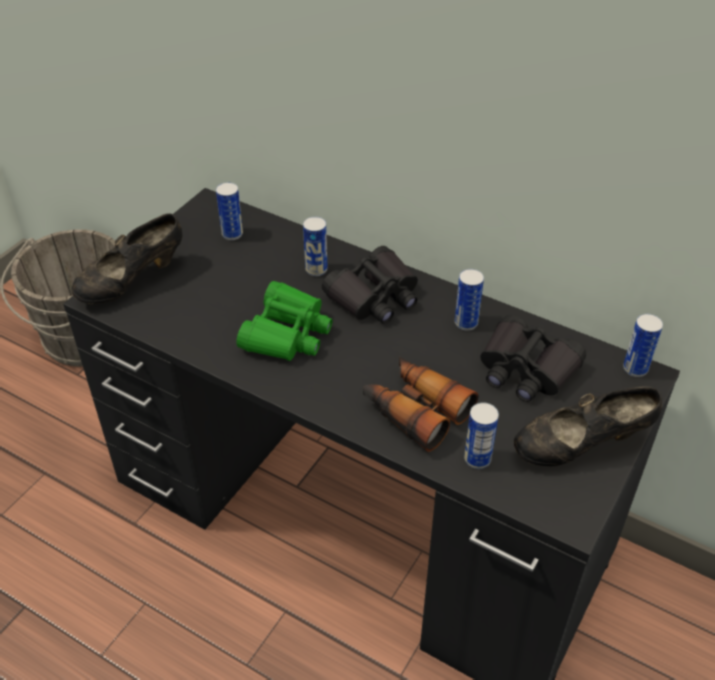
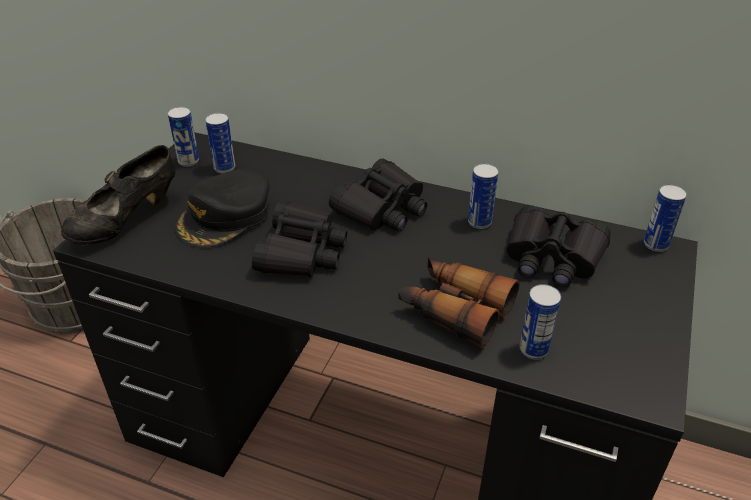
camera: 10 degrees left, 5 degrees down
(223, 287) = (225, 216): none -> black cap
(287, 333) = (301, 252): green binoculars -> black binoculars
(316, 269) = (317, 190): can -> can (188, 161)
(580, 447) = (632, 323): black shoe -> none

